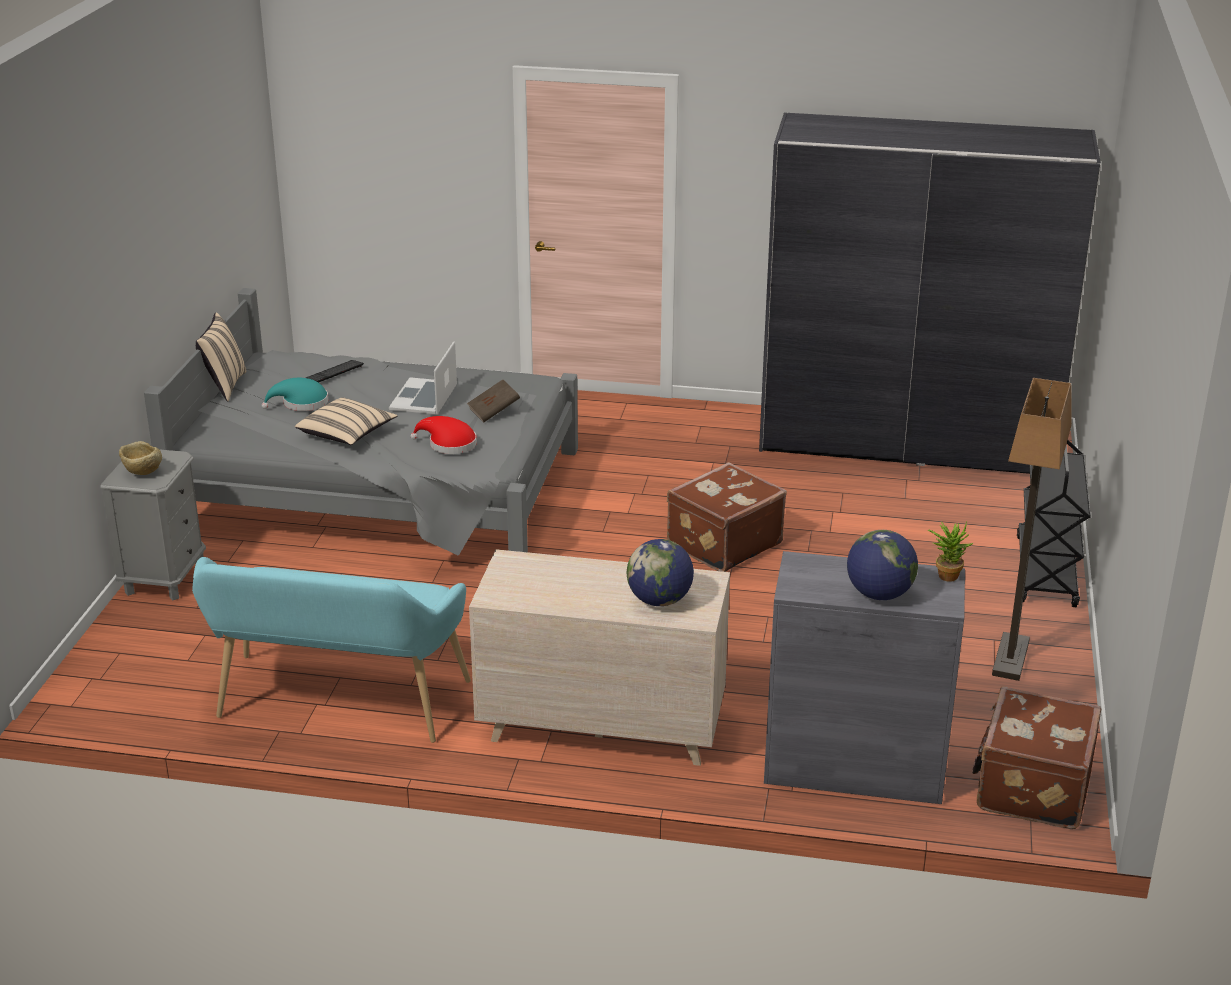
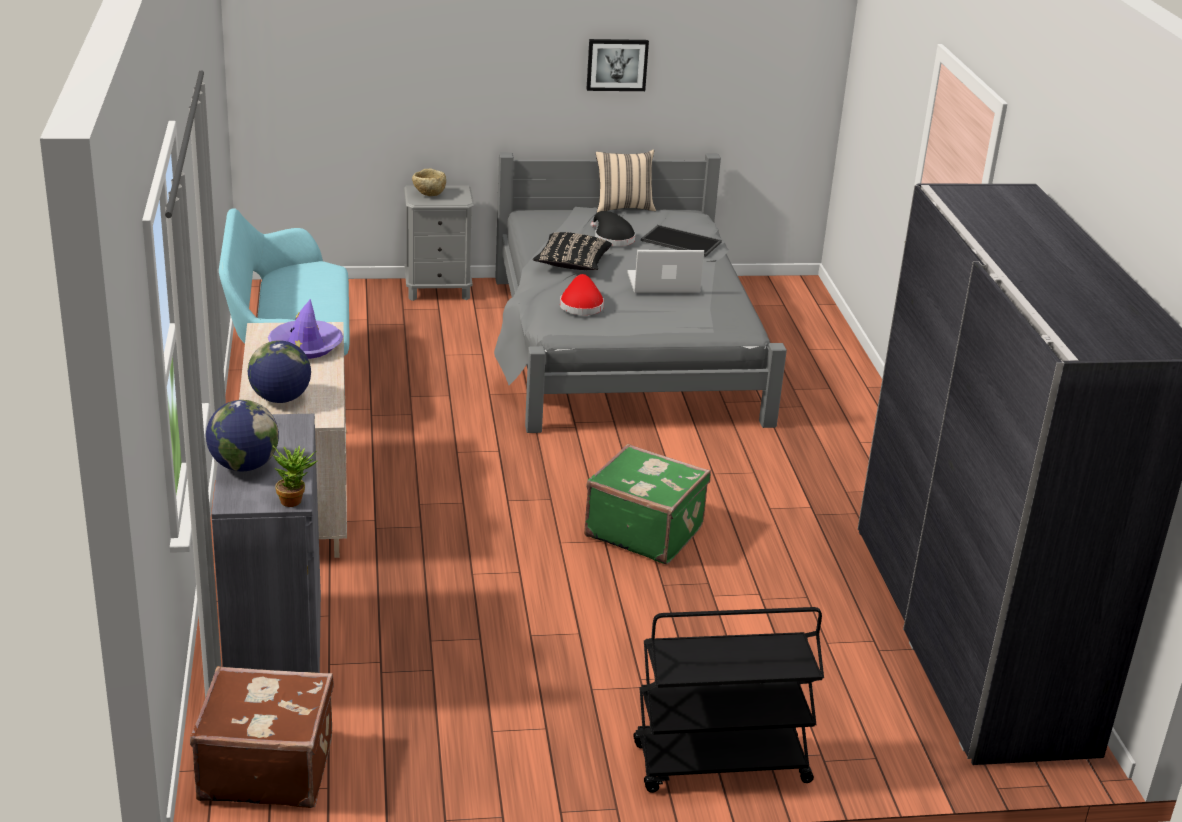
camera: 70 degrees right, 0 degrees up
(181, 238) = (617, 64): none -> picture
(301, 403) = (612, 238): turquoise hat -> black hat
(334, 372) = (680, 241): keyboard -> tray
(347, 435) = (572, 264): beige pillow -> black pillow
(494, 412) = (660, 316): brown book -> none
(545, 576) = (306, 346): none -> purple hat
(722, 544) = (644, 531): brown suitcase -> green suitcase
(1011, 659) = (511, 743): floor lamp -> none

